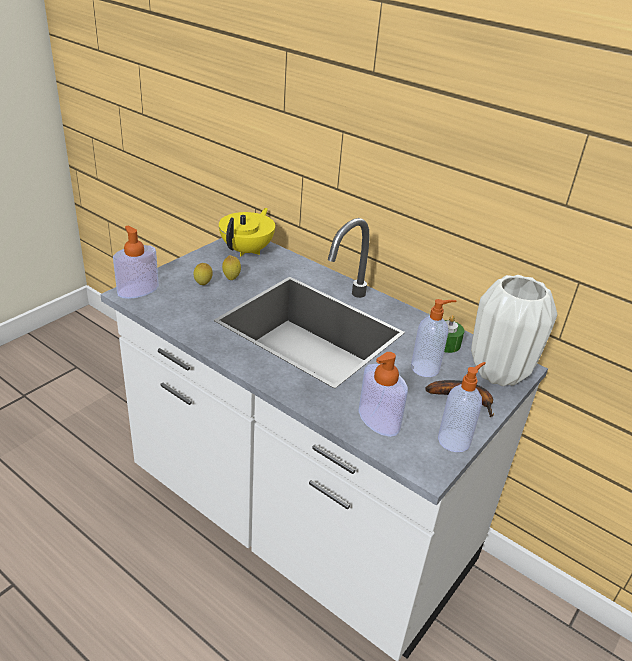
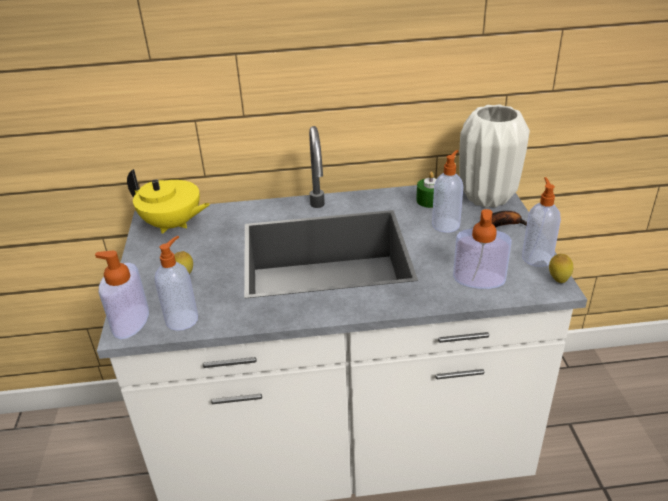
camera: 40 degrees left, 0 degrees up
(163, 308) = (183, 319): none -> soap dispenser
(231, 278) = (200, 255): lemon -> lemon (558, 280)
(247, 250) = (173, 225): yellow teapot -> yellow teapot turned 135 degrees clockwise

